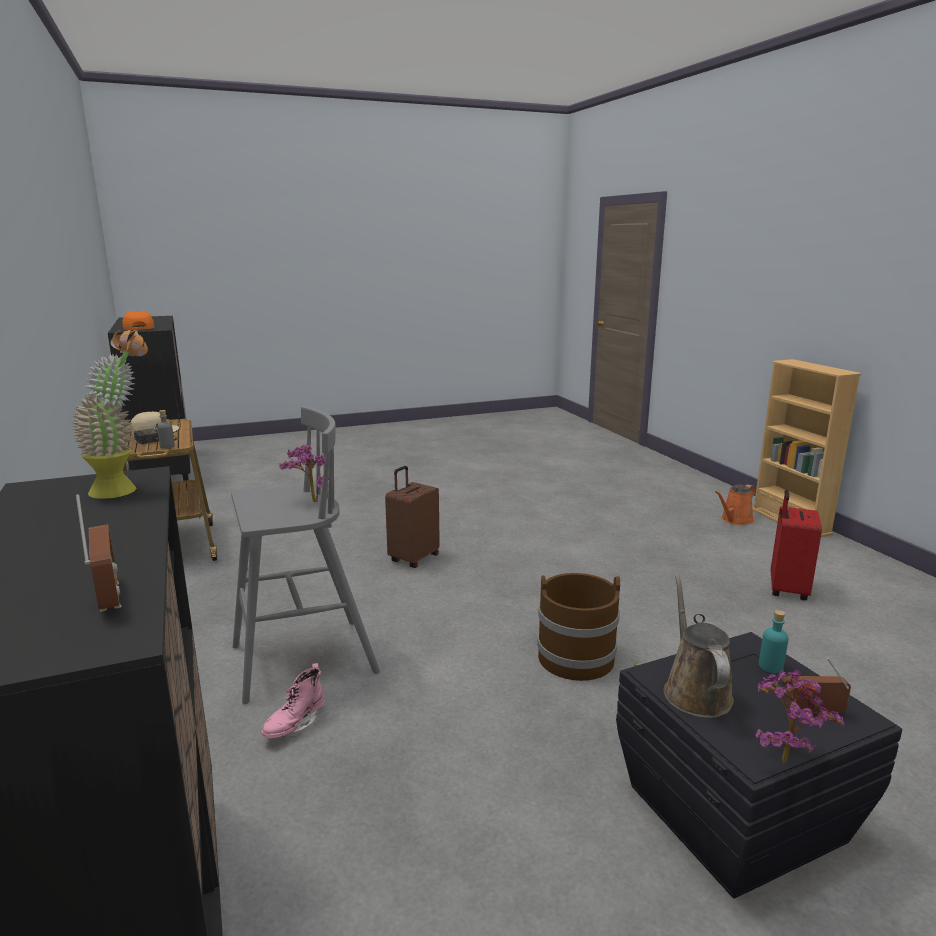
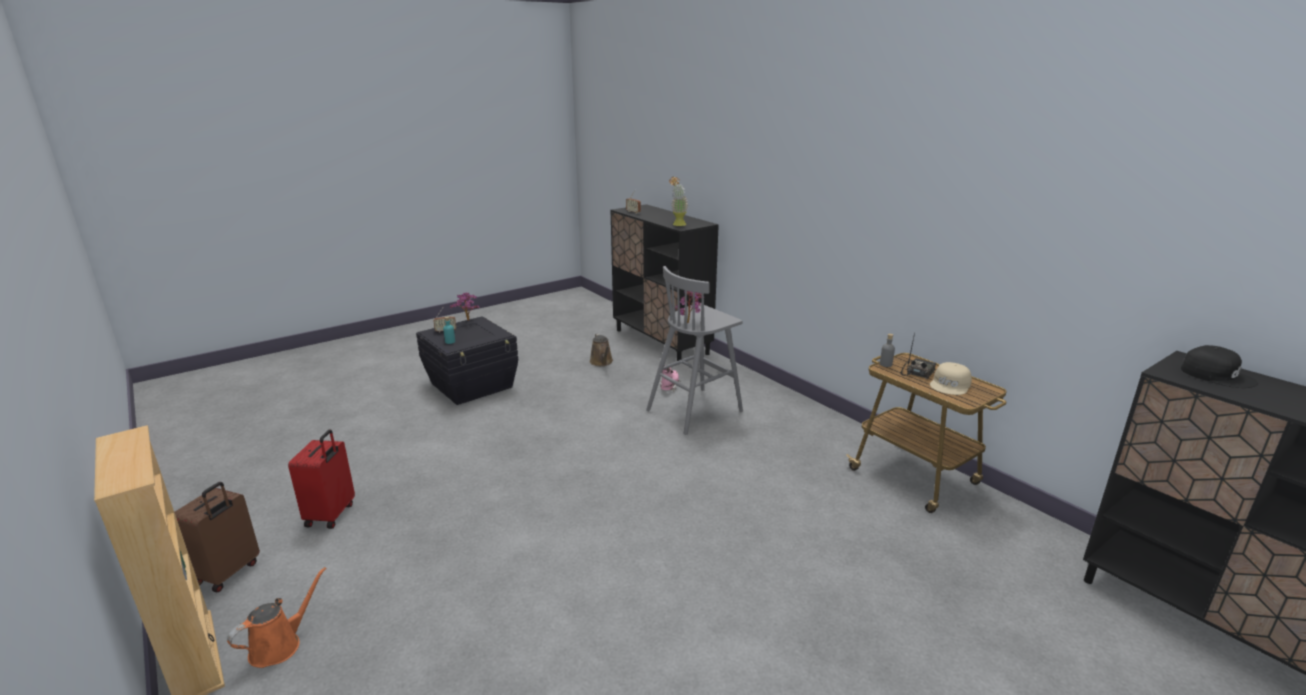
camera: 165 degrees right, 5 degrees up
(138, 328) = (1216, 375): orange cap -> black cap
(413, 558) = (683, 499): brown suitcase -> brown suitcase (228, 573)
(575, 658) = (532, 433): brown bucket -> none
(694, 691) = (488, 332): brown watering can -> brown watering can (602, 362)

